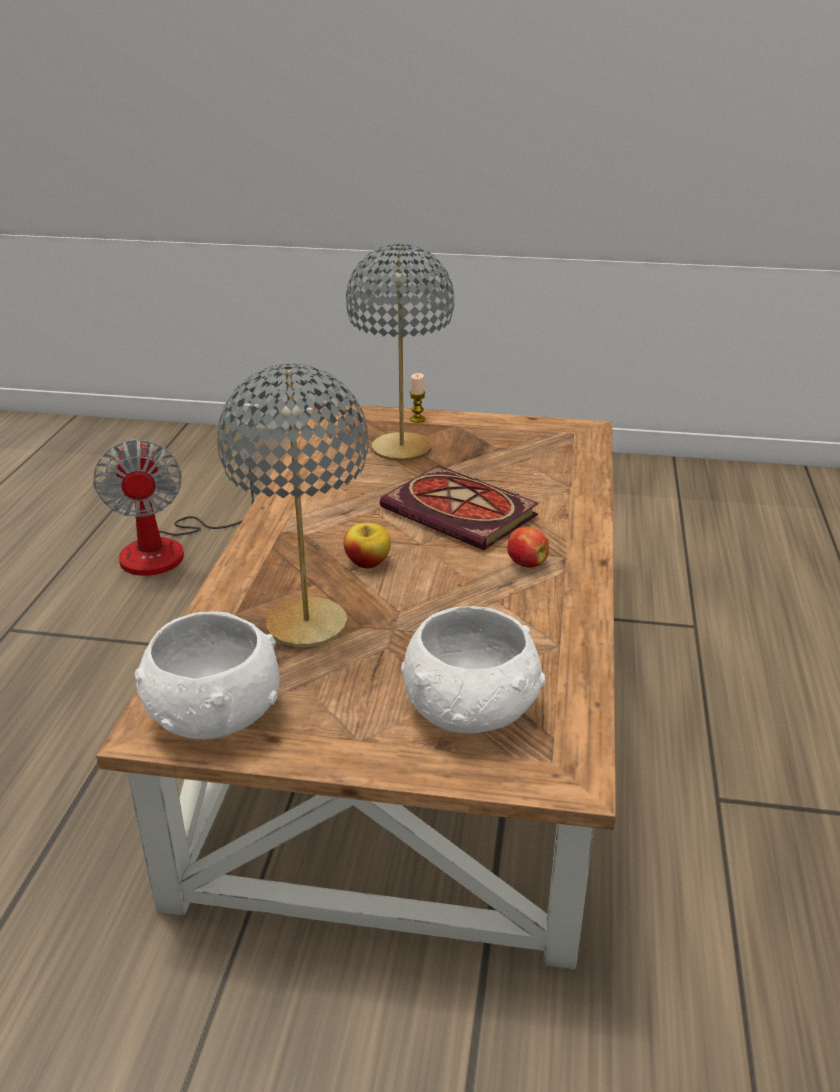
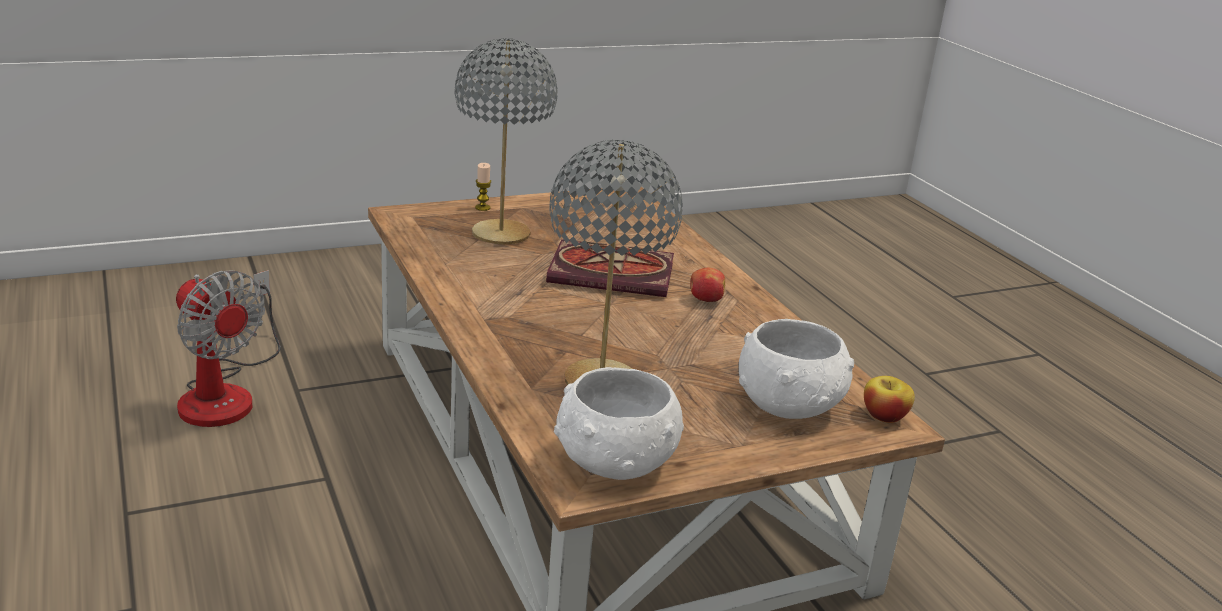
camera: 35 degrees left, 5 degrees down
(367, 562) = (587, 325): apple -> apple (884, 416)

